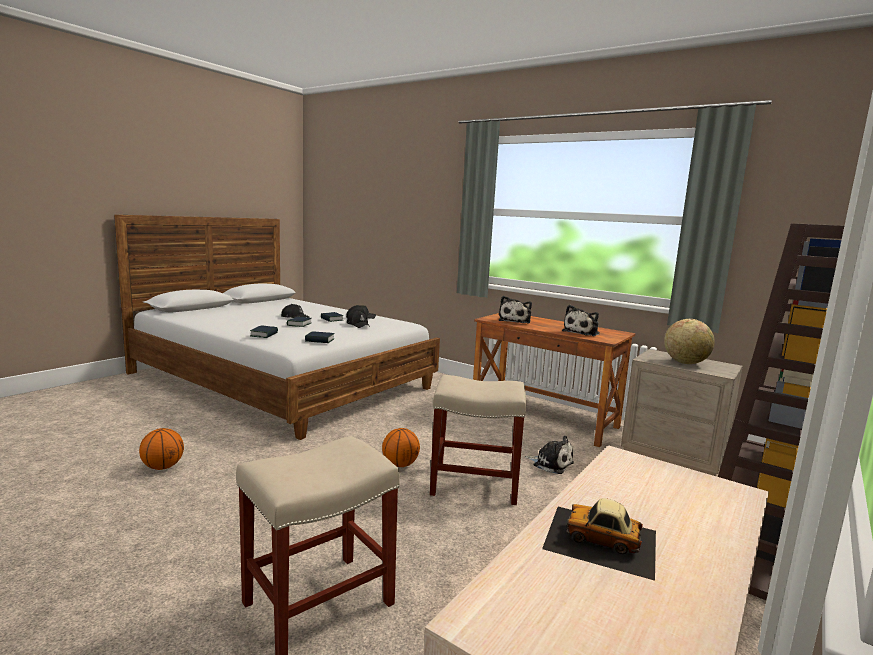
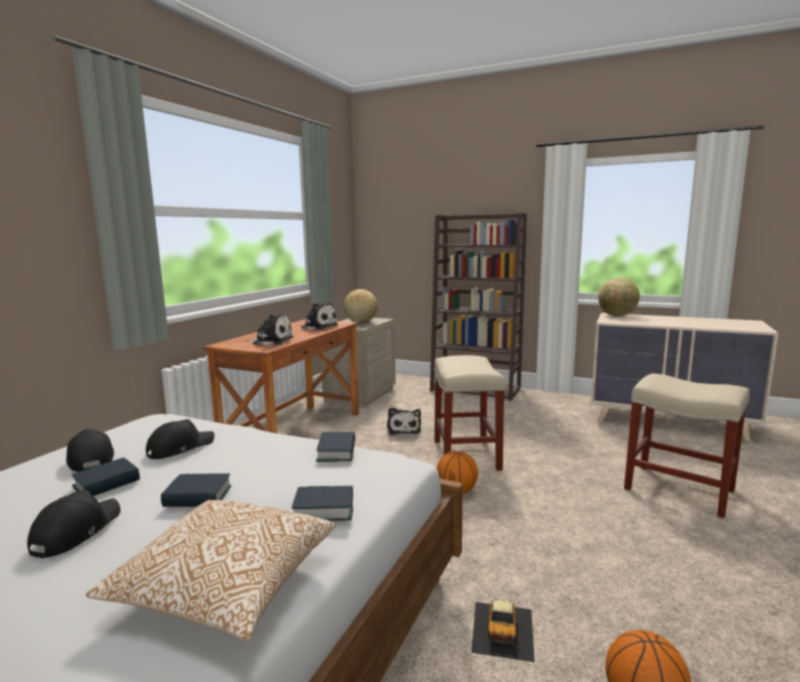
camera: 100 degrees left, 0 degrees up
(236, 327) = (226, 588): none -> pillow
(551, 464) = (403, 429): plush toy -> plush toy turned 150 degrees clockwise
(601, 540) = (686, 323): toy car -> toy car (503, 629)
(716, 493) = (617, 315): none -> globe

